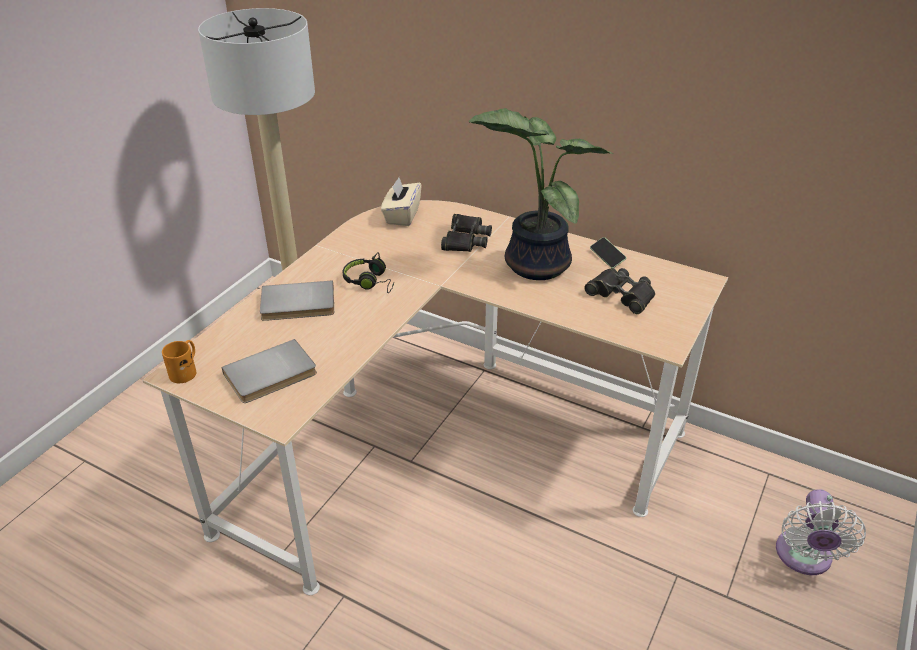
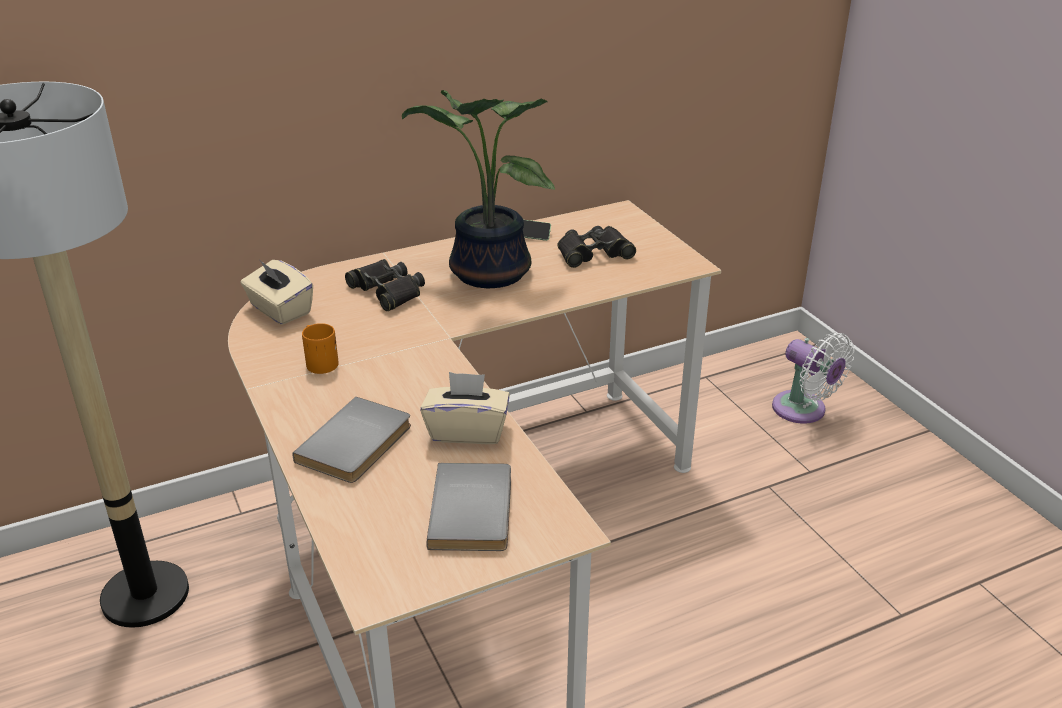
camera: 55 degrees left, 5 degrees down
(186, 370) = (382, 581): orange mug -> orange mug (319, 361)
(346, 337) = (467, 431): none -> beige tissue box
(370, 282) = (382, 377): black headphones -> none

